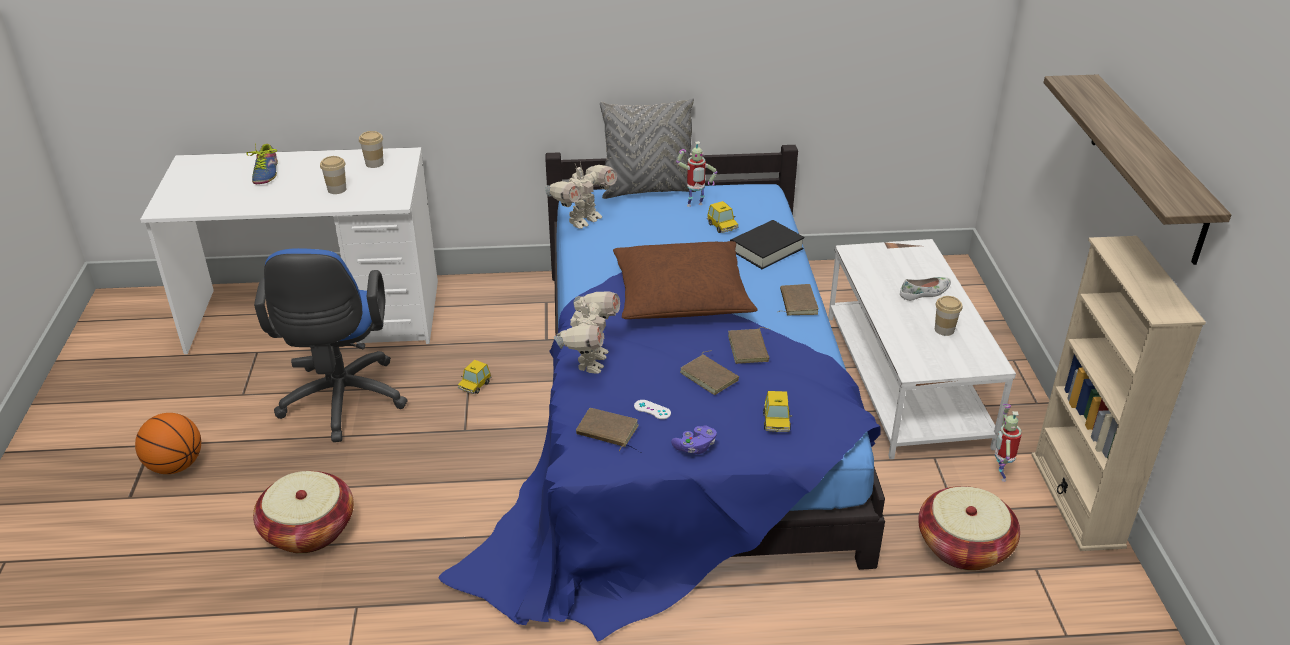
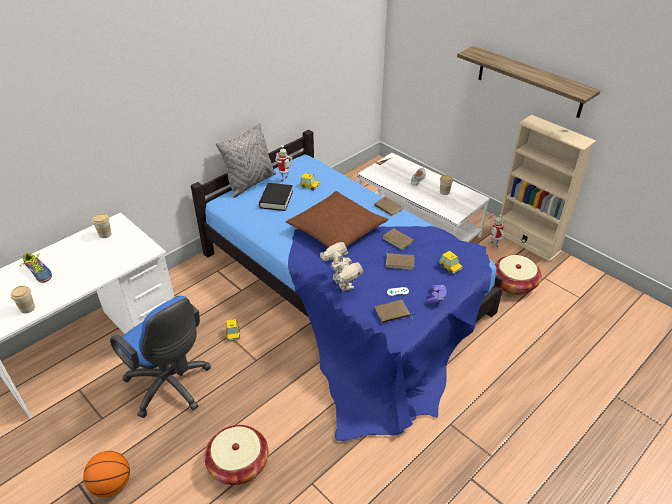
camera: 40 degrees left, 5 degrees up
(337, 189) = (103, 260): cup -> cup (27, 308)
(583, 220) = (239, 214): toy robot -> none
(766, 249) = (343, 188): black book -> black book (276, 199)

